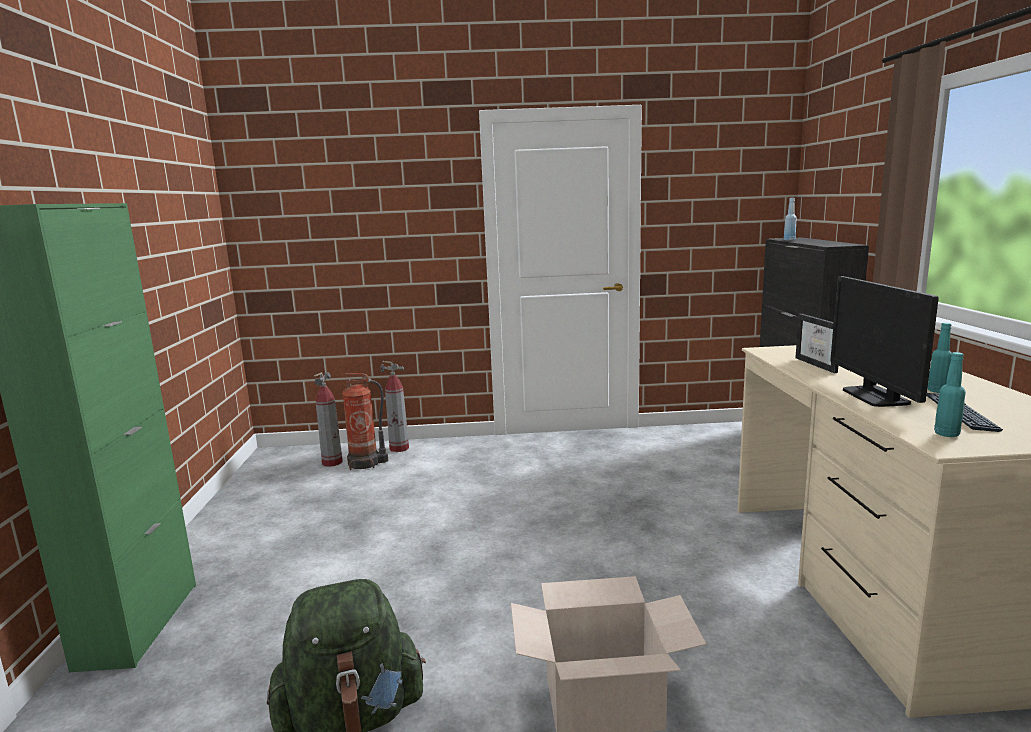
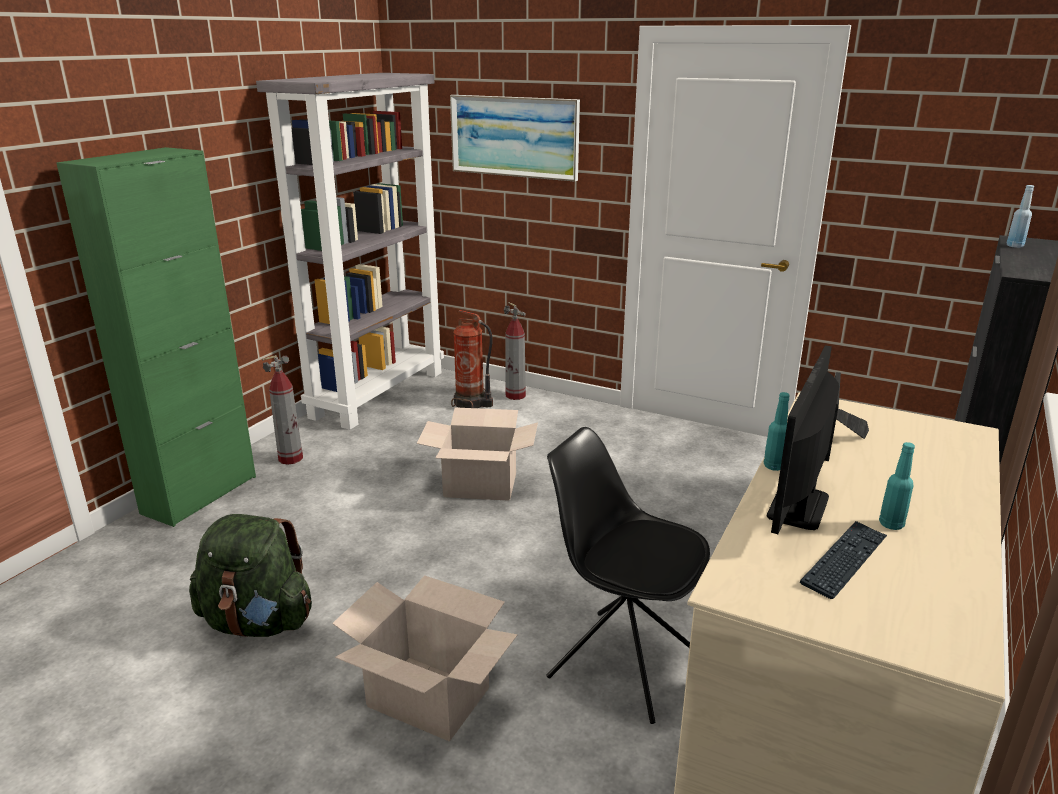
camera: 30 degrees right, 10 degrees up
(261, 478) = (378, 393): none -> grey bookcase
(332, 462) = (446, 394): fire extinguisher -> fire extinguisher (291, 458)
(368, 210) = (514, 136): none -> picture
(446, 520) = (480, 485): none -> cardboard box
(714, 606) = (620, 663): none -> black chair
(946, 434) = (764, 579): turquoise bottle -> turquoise bottle (774, 466)

